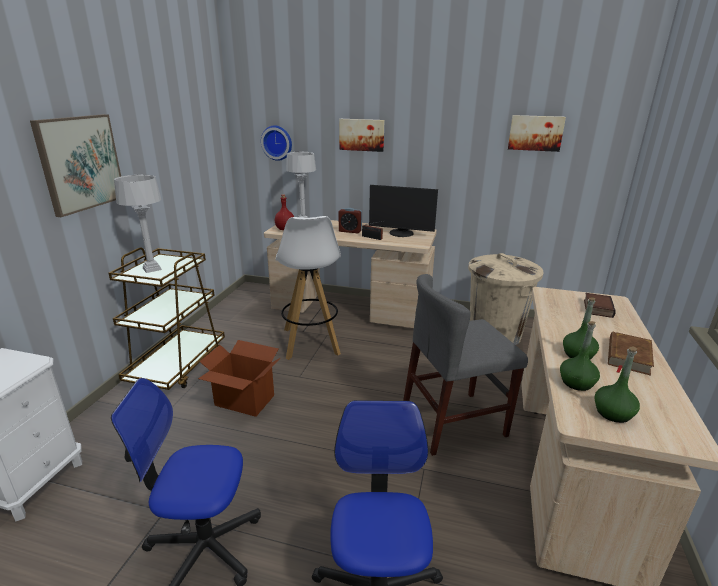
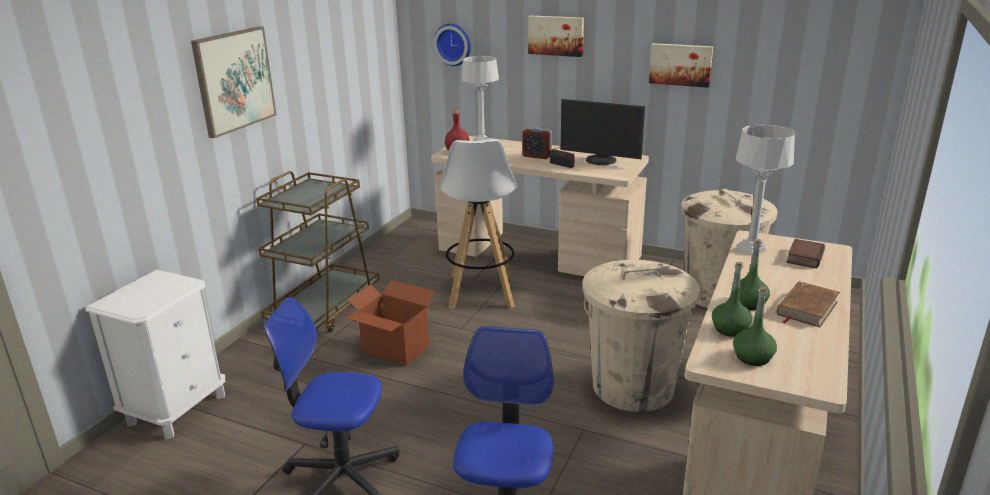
camera: 10 degrees right, 0 degrees up
(152, 269) = (301, 196): grey table lamp -> grey table lamp (751, 249)
(453, 422) = (632, 386): grey chair -> beige trash can
(535, 133) = (774, 35): picture -> picture (680, 64)

